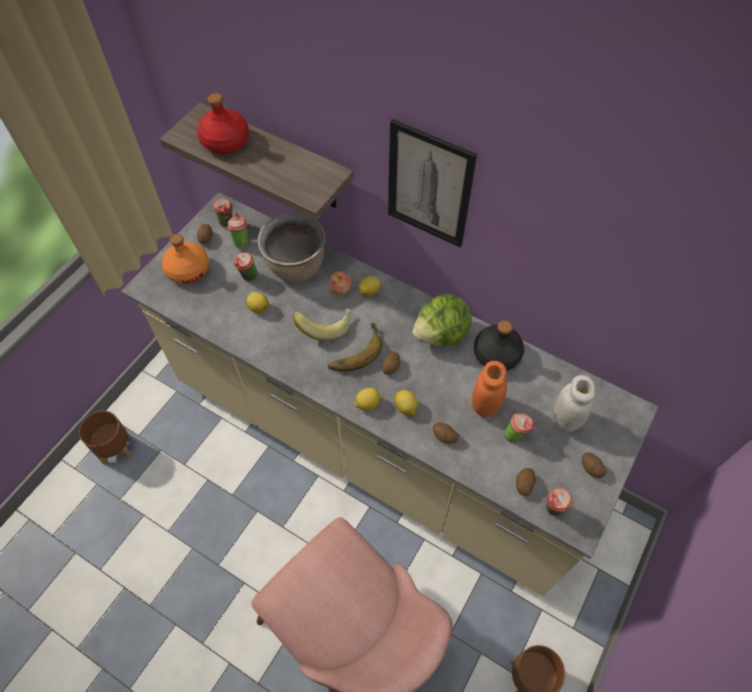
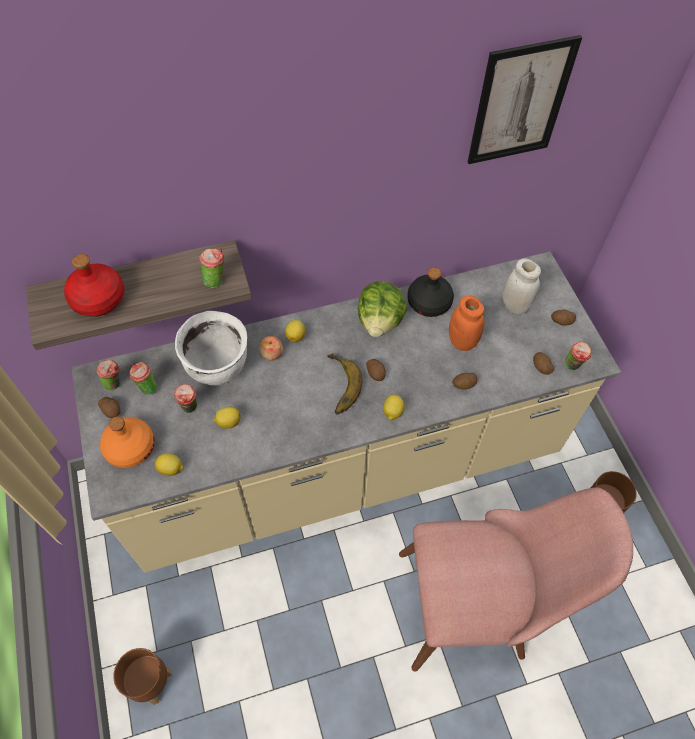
camera: 50 degrees left, 0 degrees up
(296, 268) = (218, 367): brown cooking pot -> white cooking pot
(325, 327) = (296, 389): banana -> none
(406, 407) = (419, 390): lemon -> lemon (171, 469)
(429, 186) = (318, 204): picture -> picture (520, 102)
(515, 436) = (502, 343): cup -> cup (216, 280)

